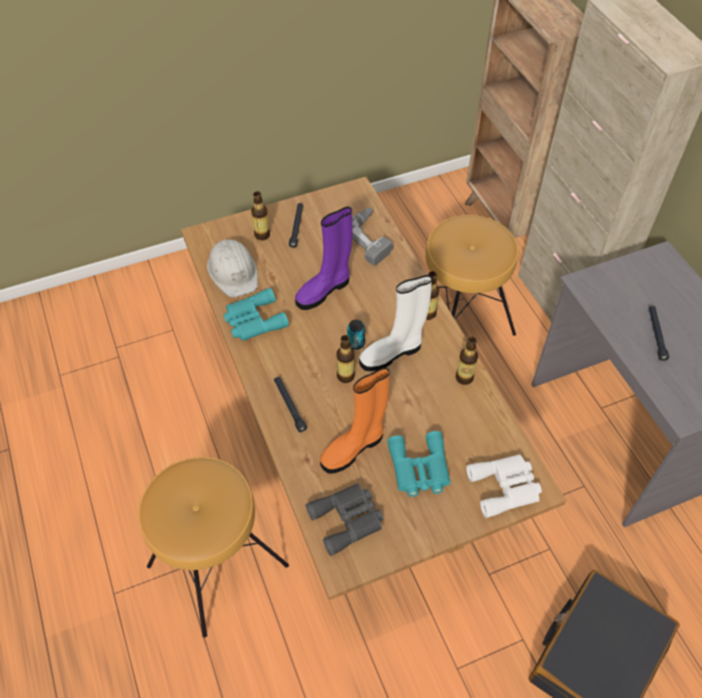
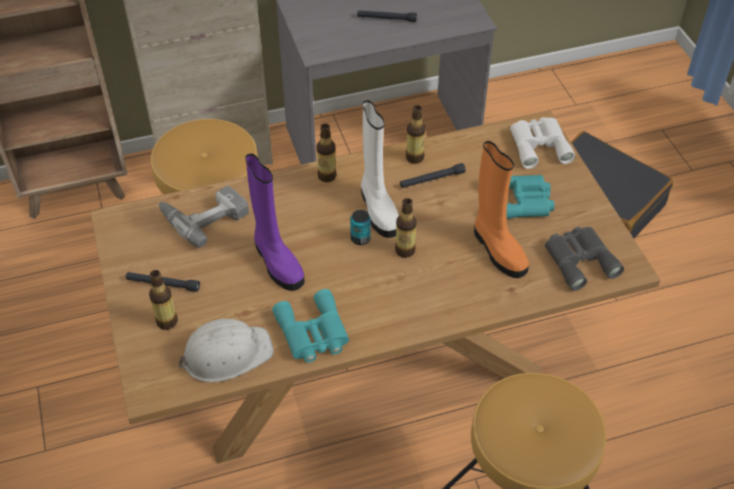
camera: 85 degrees left, 5 degrees down
(289, 406) = (442, 301): black flashlight -> black flashlight (432, 179)

